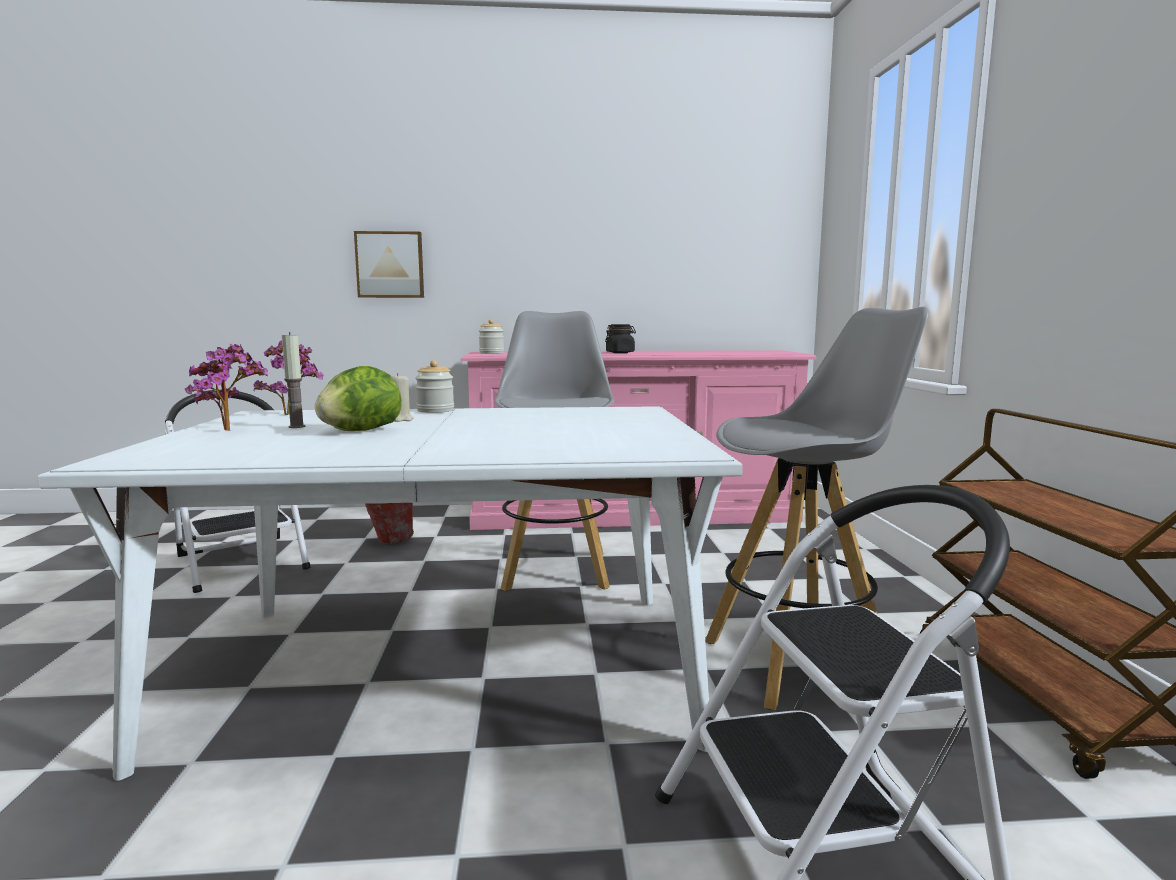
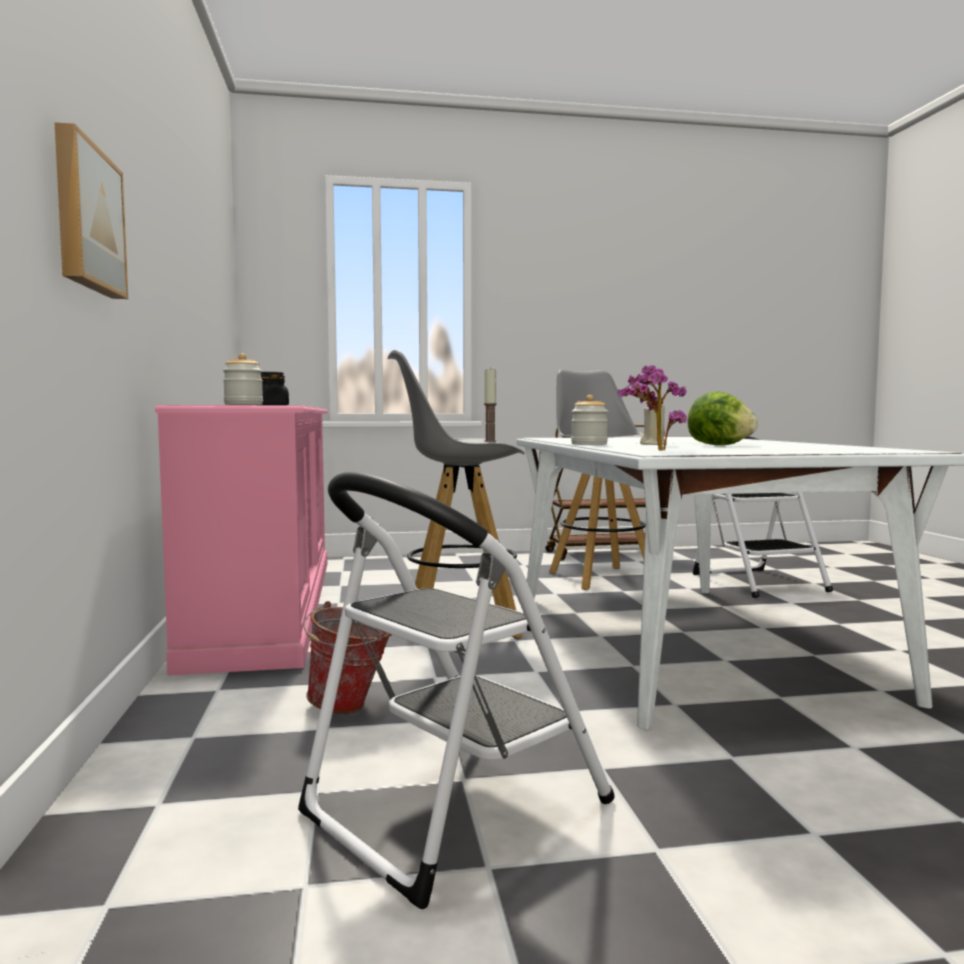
camera: 95 degrees left, 5 degrees down
(232, 431) = (772, 450): potted plant -> none
(297, 426) = (724, 448): candle -> candle (490, 441)

